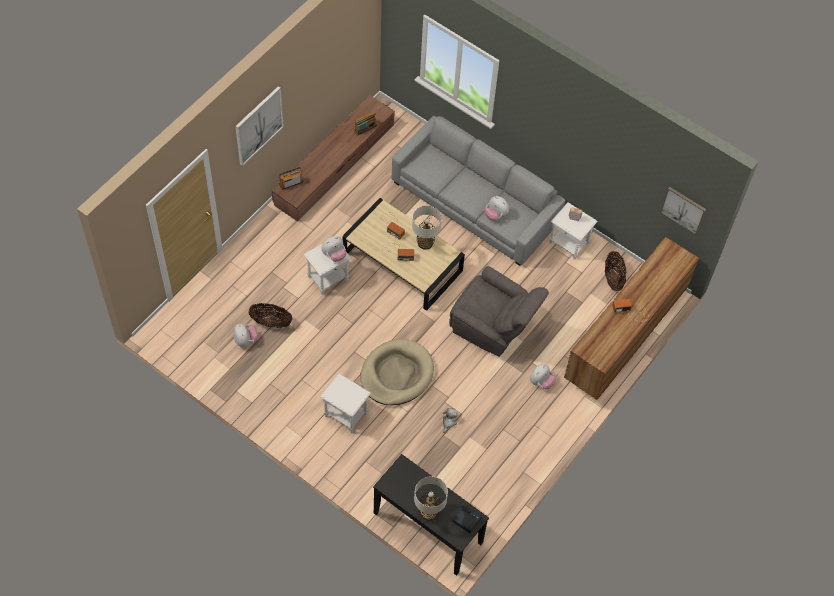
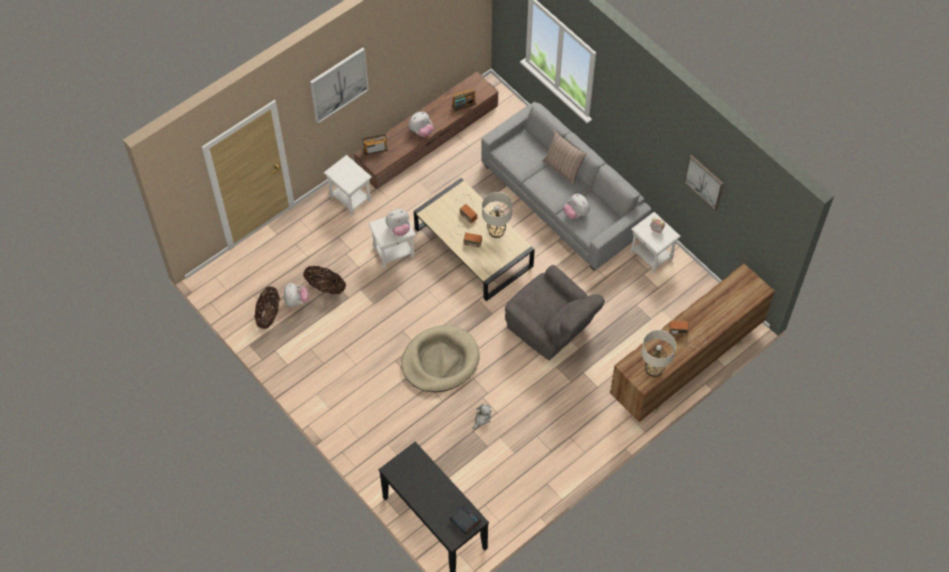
camera: 15 degrees right, 0 degrees up
(345, 415) = (378, 393): white side table -> white side table (350, 198)
(429, 512) = (428, 505): table lamp -> table lamp (654, 369)
(473, 174) = (563, 168): none -> pillow
(541, 382) = (587, 394): plush toy -> plush toy (421, 131)
(613, 278) = (689, 299): basket -> basket (268, 315)
(683, 210) = (762, 237): picture -> picture (704, 181)

